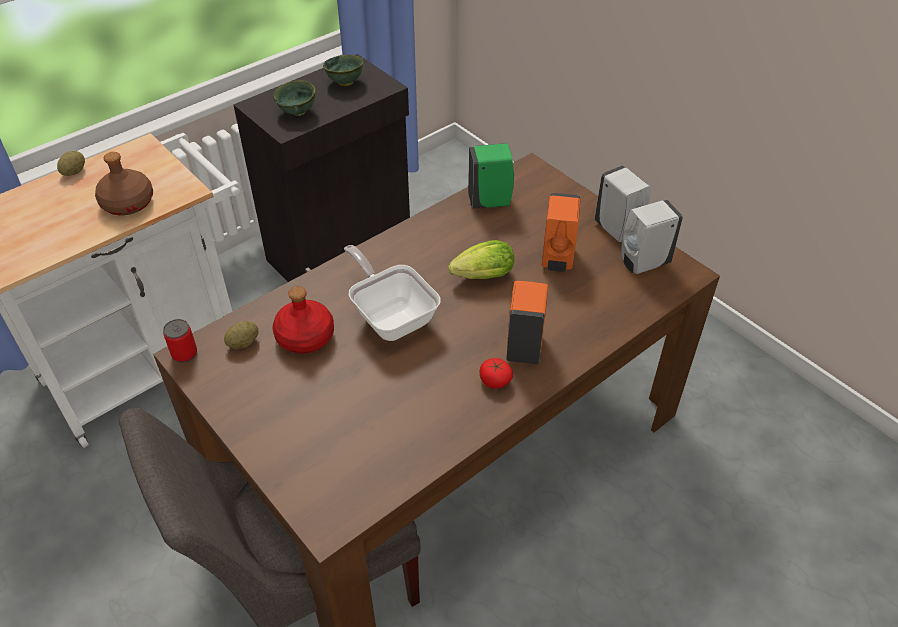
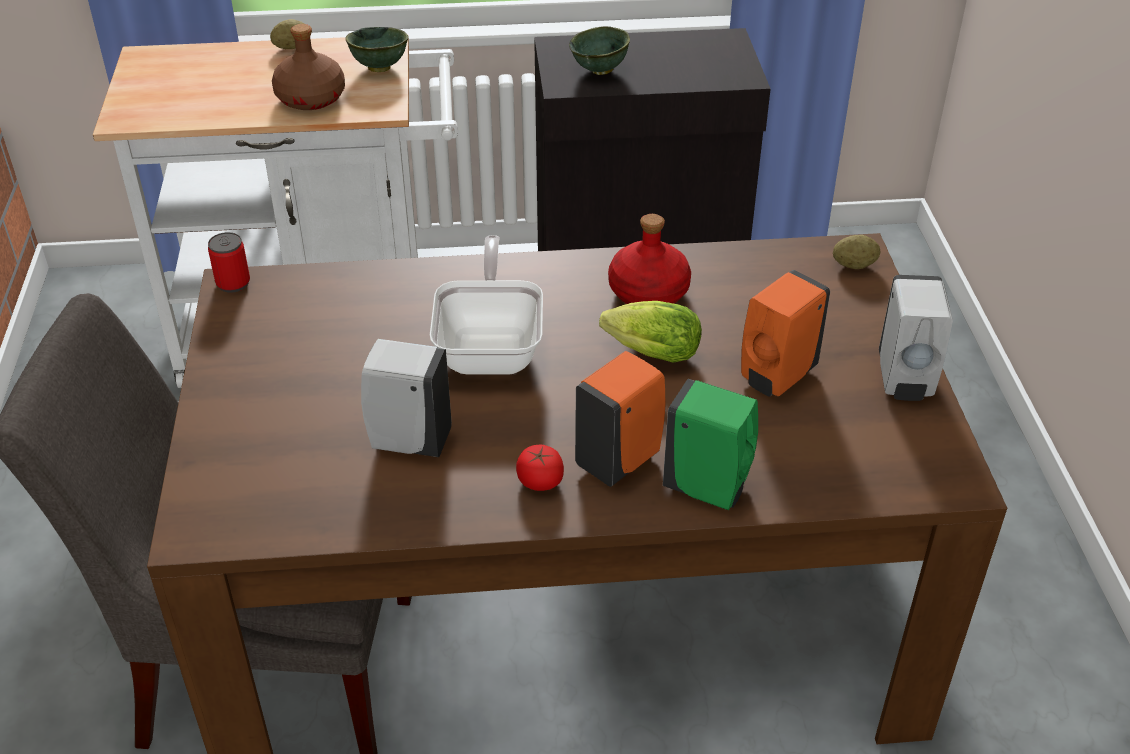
camera: 35 degrees right, 5 degrees down
(243, 343) = (301, 300): potato -> potato (854, 265)
(305, 337) = (371, 325): red bottle -> red bottle (647, 292)
(344, 83) = (692, 56): green bowl -> green bowl (378, 68)
(491, 201) = (757, 270): green soap dispenser -> green soap dispenser (709, 489)
(642, 263) = (897, 437): white soap dispenser -> white soap dispenser (407, 441)

